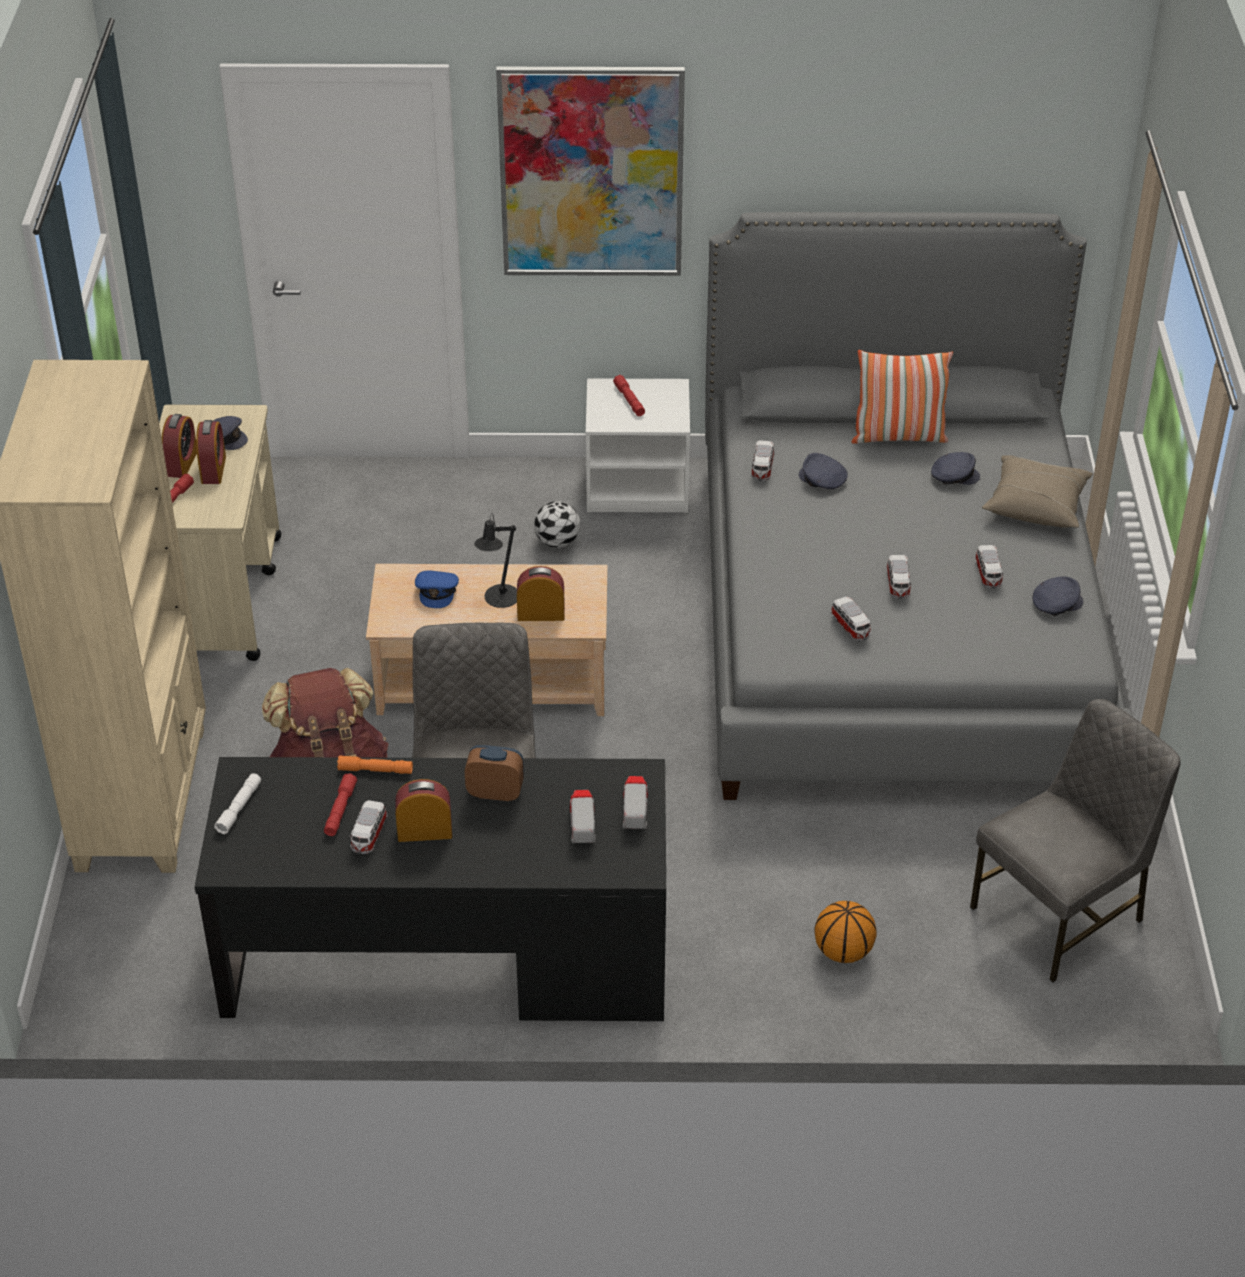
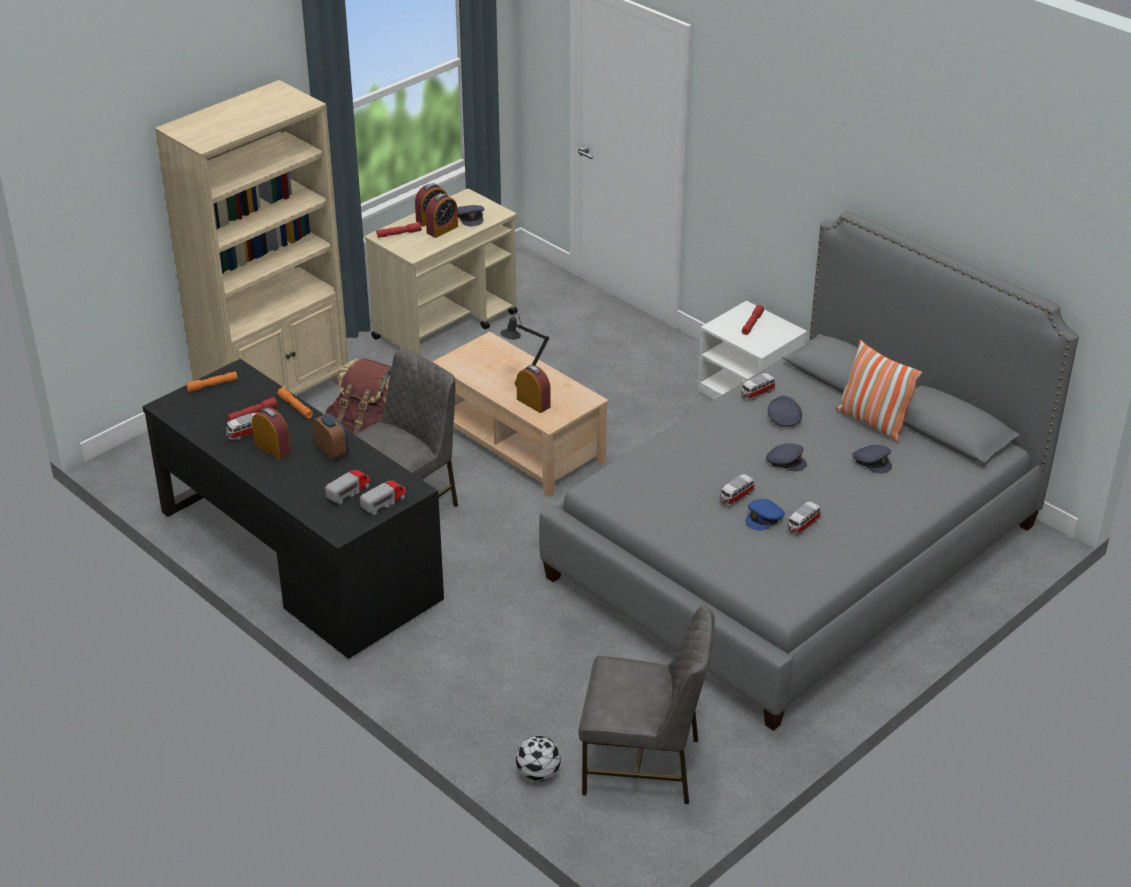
camera: 45 degrees right, 5 degrees down
(239, 808) = (212, 385): white flashlight -> orange flashlight
(437, 591) = (498, 361): blue cap -> blue cap (764, 518)
(557, 542) = (658, 397): football -> football (538, 774)
(591, 172) = (763, 140): picture -> none
(843, 952) = (491, 695): basketball -> none
(851, 627) = (669, 501): toy car -> none
(1036, 505) = (900, 507): beige pillow -> none
(1056, 603) = (820, 565): grey cap -> grey cap (785, 461)

